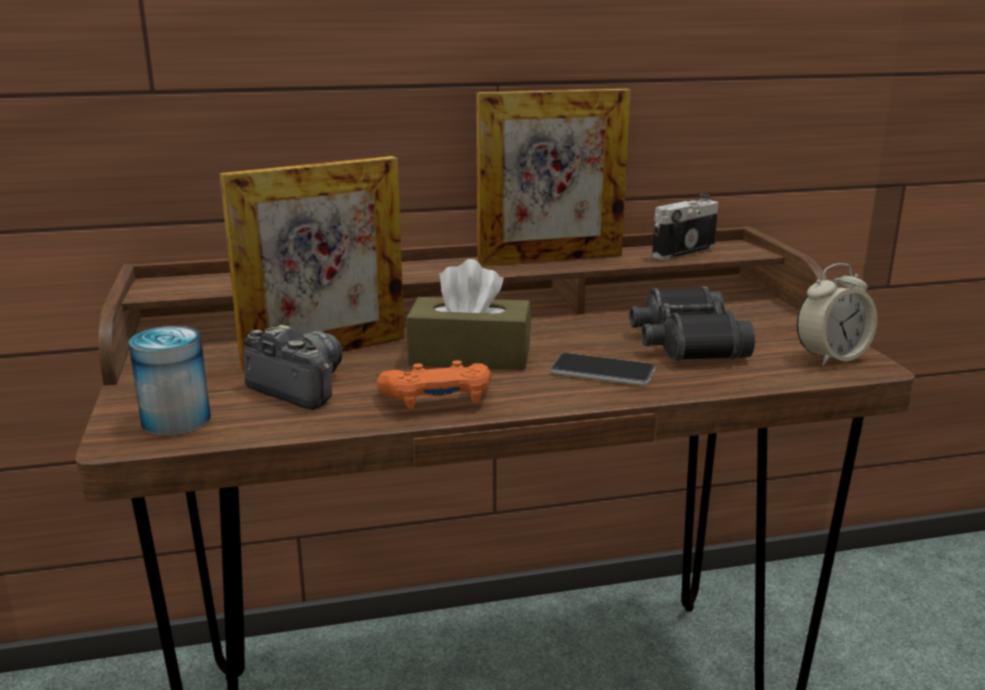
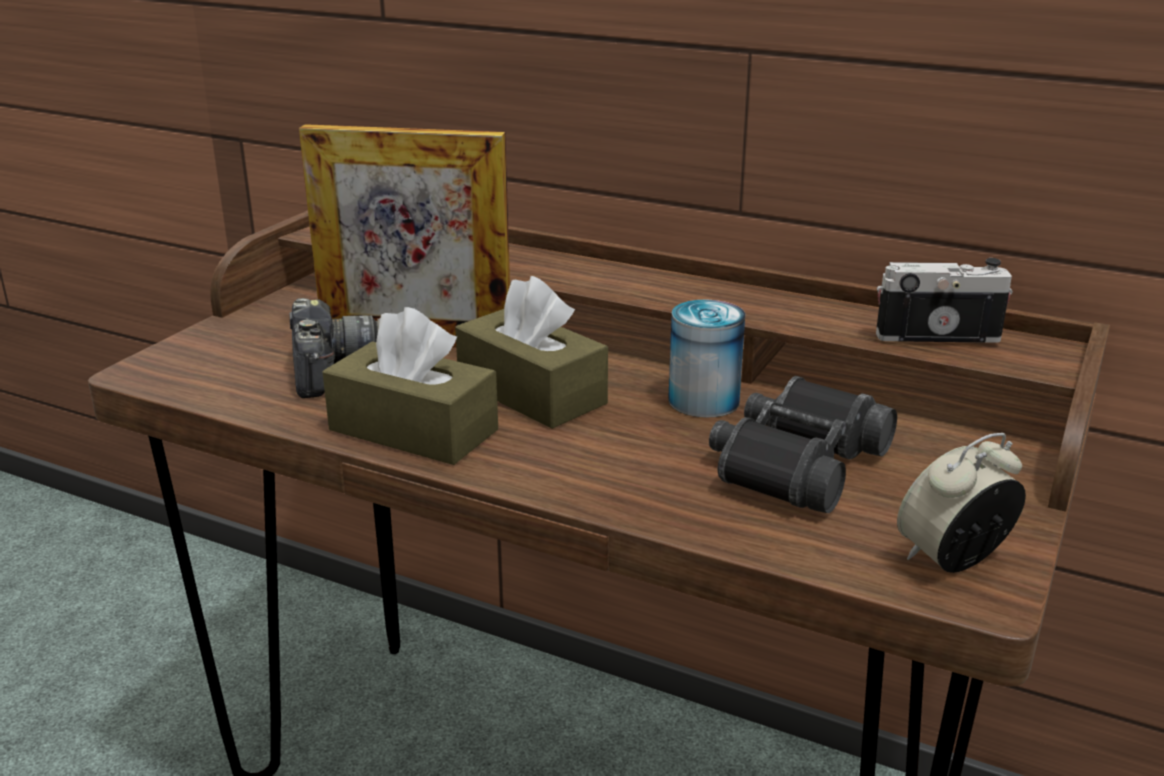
camera: 40 degrees right, 5 degrees up
(176, 420) = (198, 368): can -> can (703, 400)
(438, 400) = (413, 430): orange game controller -> brown tissue box
(550, 259) = (747, 299): picture frame -> none
(602, 371) = (626, 463): phone -> none
(831, 357) = (952, 560): alarm clock -> alarm clock turned 135 degrees clockwise

